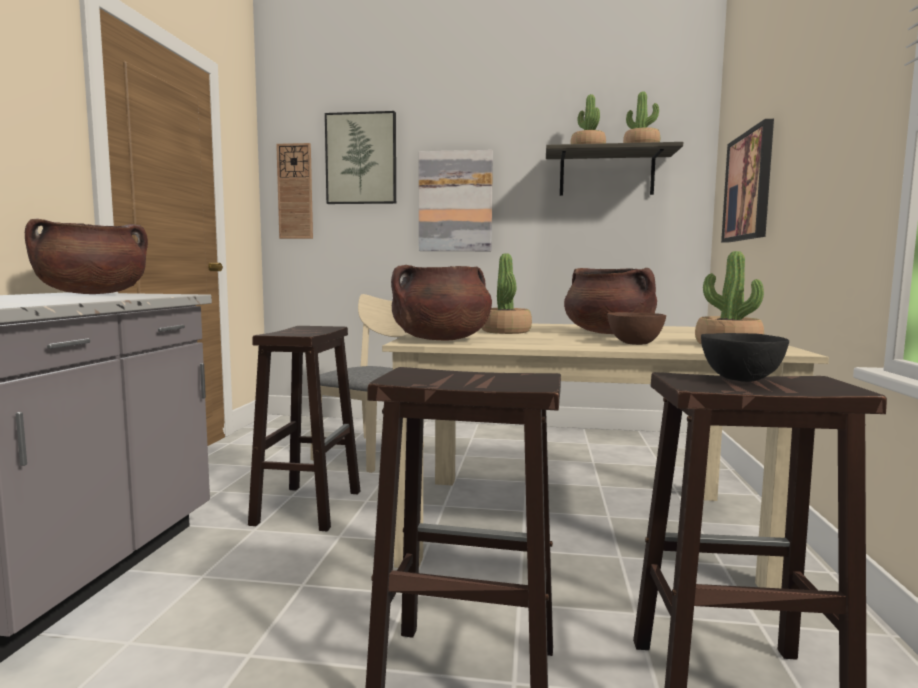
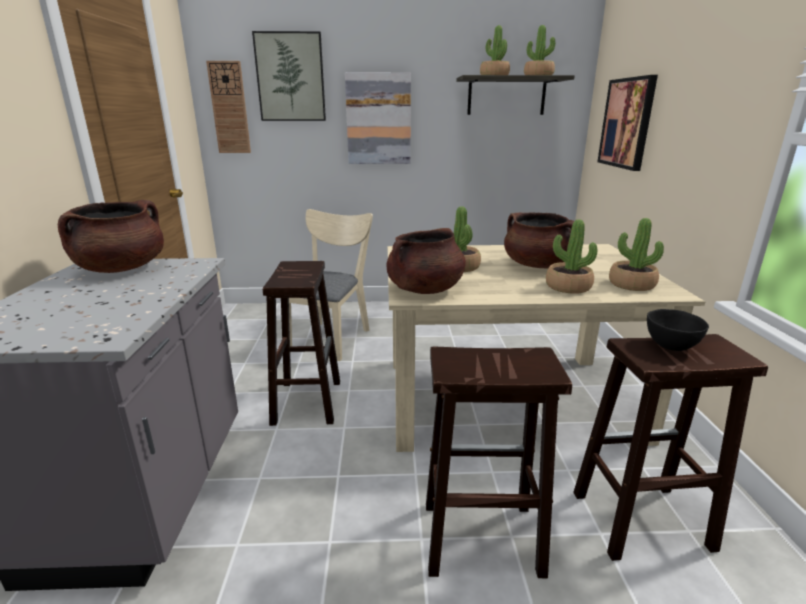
camera: 10 degrees left, 15 degrees up
(634, 344) = (568, 287): brown bowl -> potted plant

